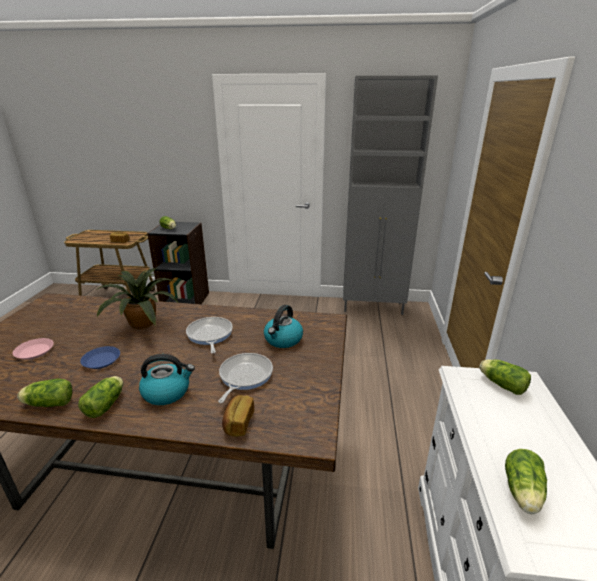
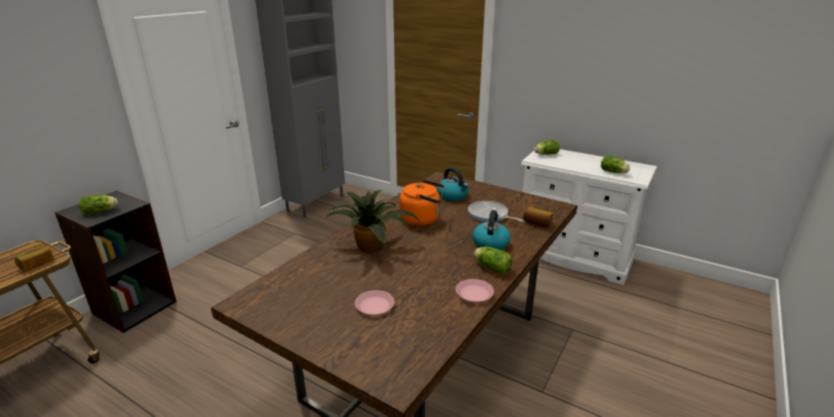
camera: 65 degrees left, 0 degrees up
(48, 403) = (474, 293): lettuce -> pink plate
(101, 360) = (423, 269): blue plate -> none
(209, 335) = (422, 219): frying pan -> orange kettle

